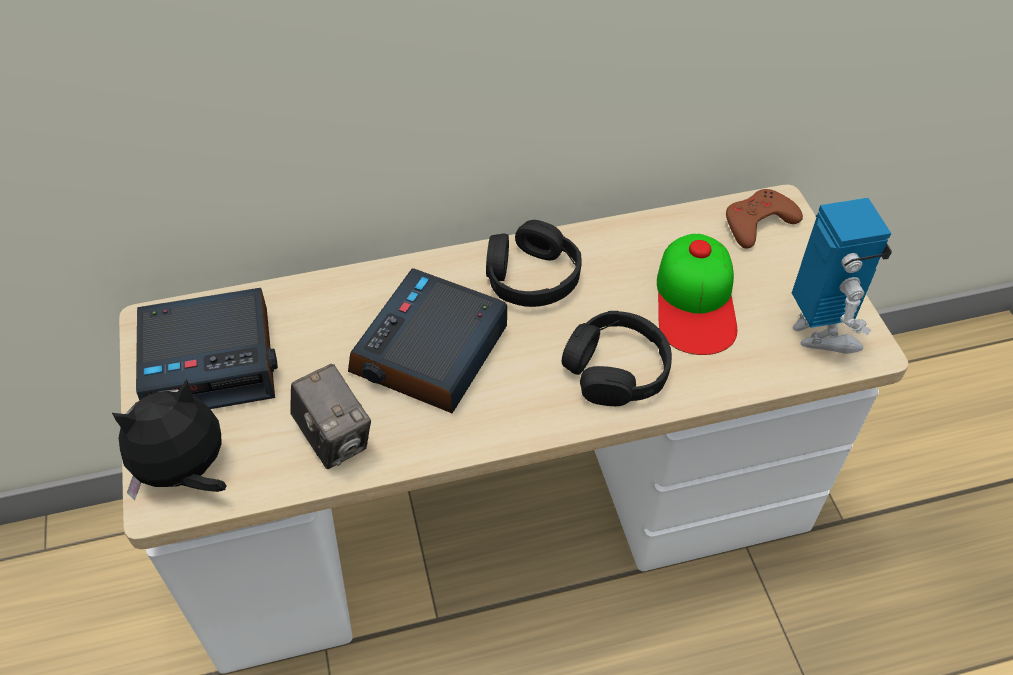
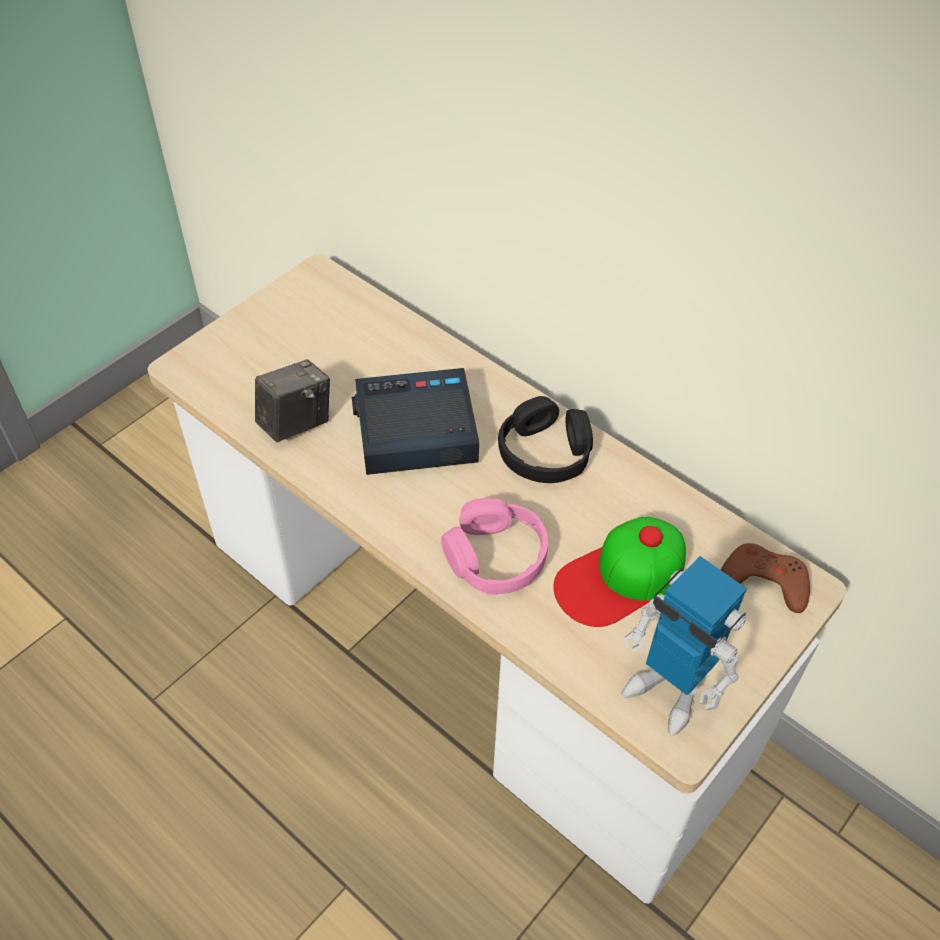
camera: 55 degrees right, 0 degrees up
(186, 473) = (212, 365): plush toy -> none
(212, 362) = (309, 322): alarm clock -> none
(335, 438) = (295, 423): camera -> camera turned 150 degrees counterclockwise
(616, 369) = (495, 556): black headphones -> pink headphones
(820, 332) = (669, 690): toy robot -> toy robot turned 90 degrees clockwise

